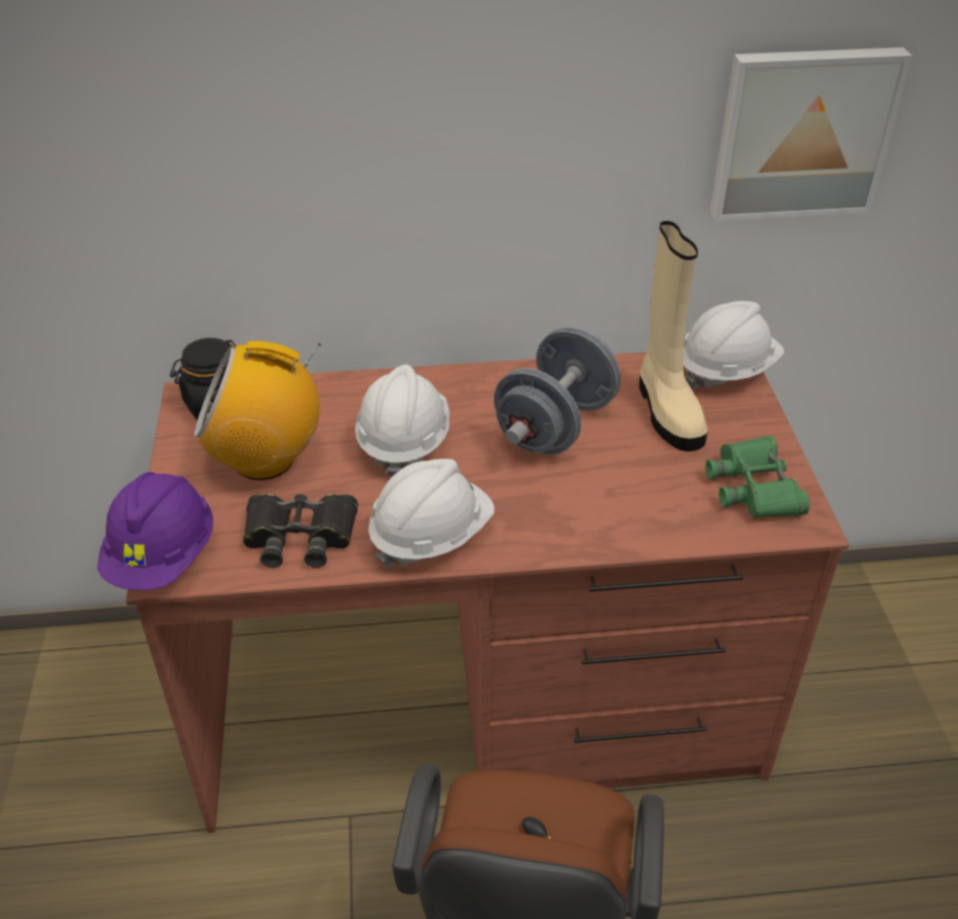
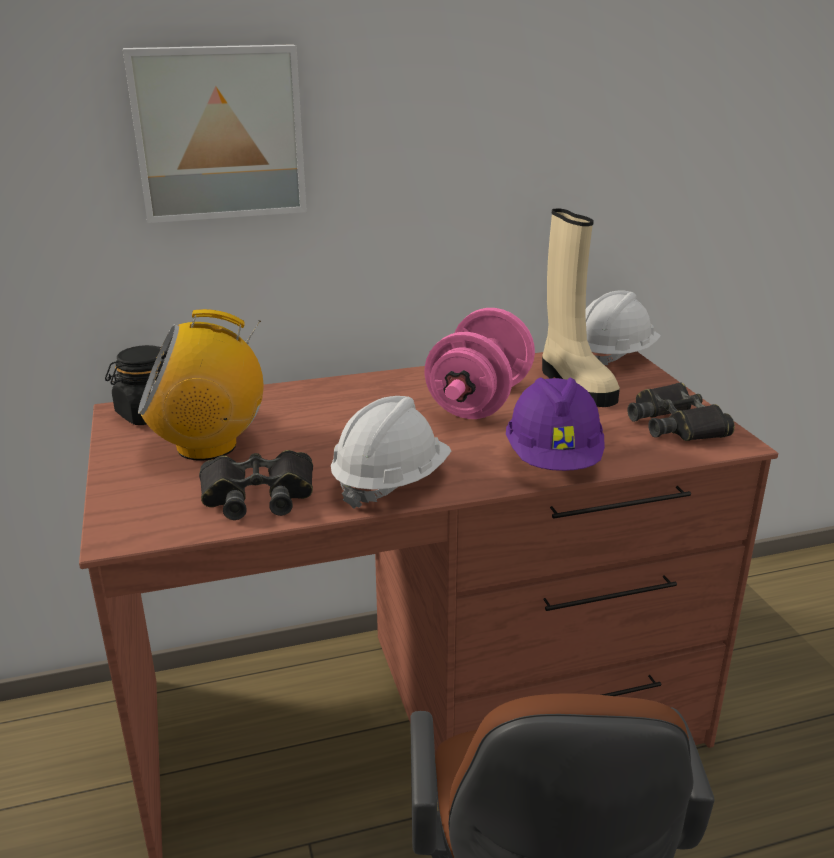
camera: 10 degrees left, 15 degrees down
(163, 557) = (115, 524): purple hard hat -> purple hard hat (553, 460)
(404, 442) = (341, 423): white hard hat -> none
(555, 426) = (479, 401): grey dumbbell -> pink dumbbell
(754, 487) = (675, 423): green binoculars -> black binoculars
(802, 132) = (651, 141): picture -> picture (218, 133)

